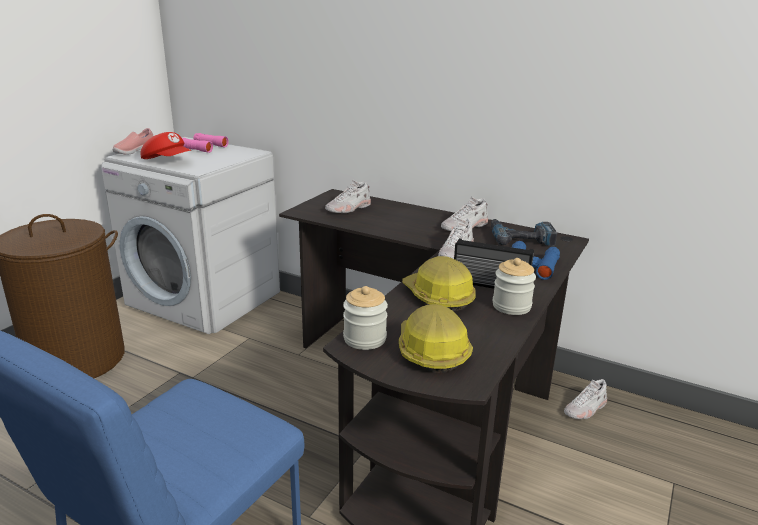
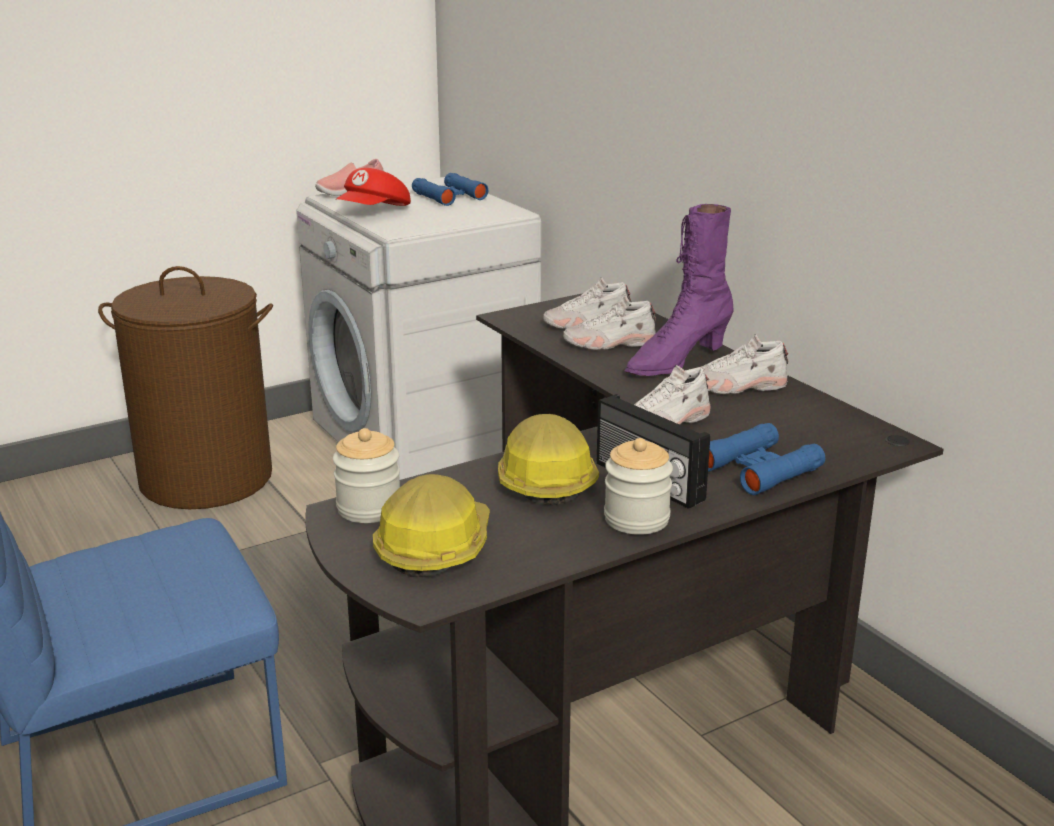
camera: 30 degrees right, 0 degrees up
(167, 161) = (375, 212): red cap -> red cap turned 60 degrees clockwise
(203, 147) = (449, 196): pink binoculars -> blue binoculars
(419, 220) = (676, 361): none -> purple boot
(520, 238) = (809, 422): power drill -> none
(585, 409) = (887, 771): white shoe -> white shoe (609, 343)

